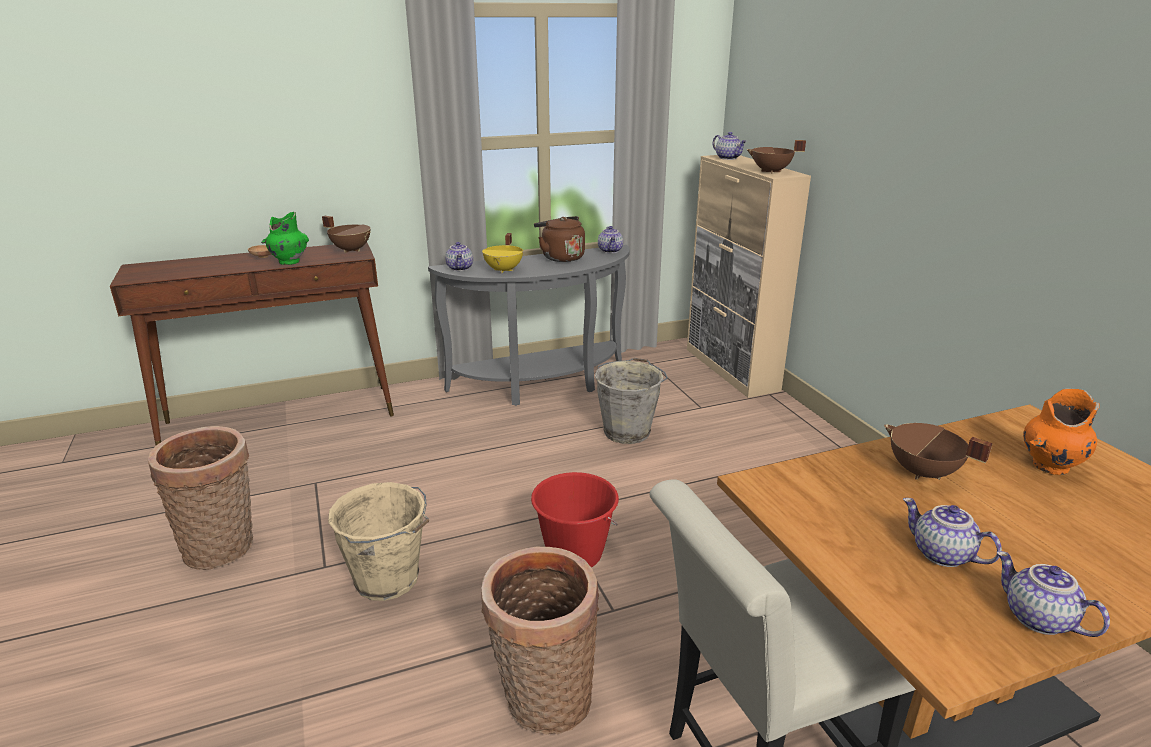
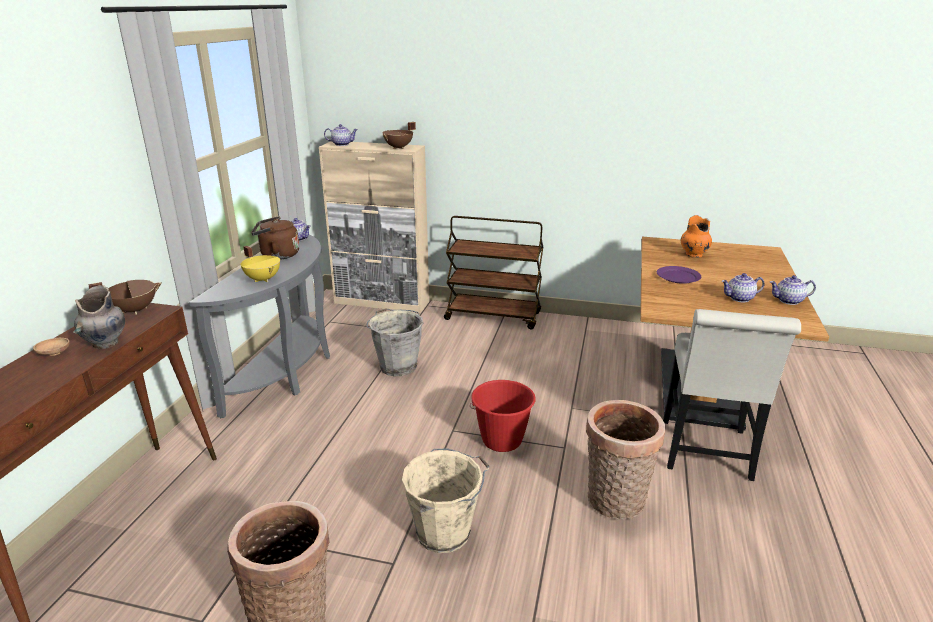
camera: 55 degrees left, 0 degrees up
(289, 262) = (105, 344): green vase -> grey vase
(460, 268) = (224, 292): teapot -> none
(821, 443) = (493, 316): none -> brown cart
(922, 473) = (678, 277): brown cooking pot -> purple plate

